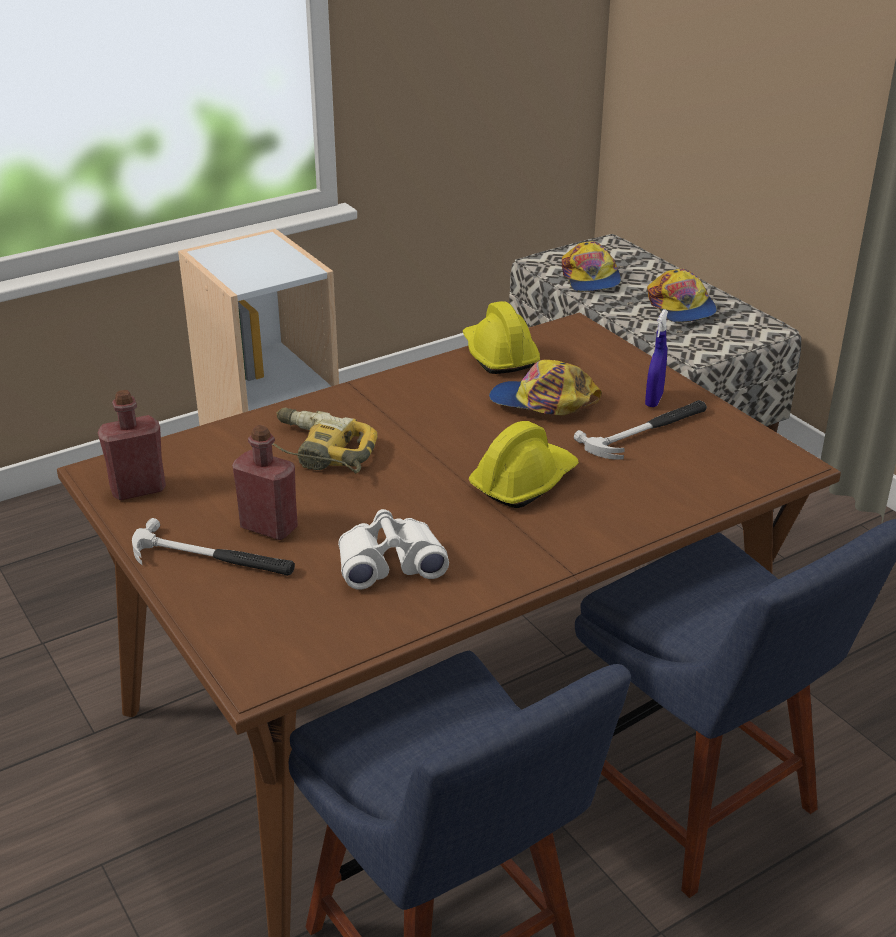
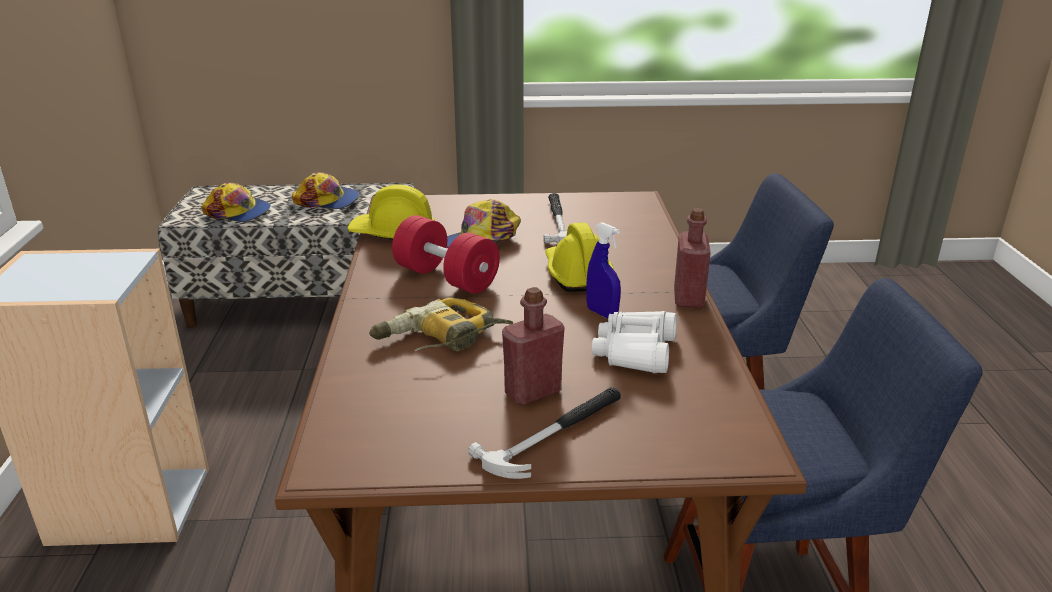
camera: 60 degrees left, 5 degrees down
(138, 489) = (389, 449): red bottle -> red bottle (688, 298)
(437, 414) = (446, 278): none -> red dumbbell
(654, 400) = (523, 208): blue spray bottle -> blue spray bottle (602, 313)

